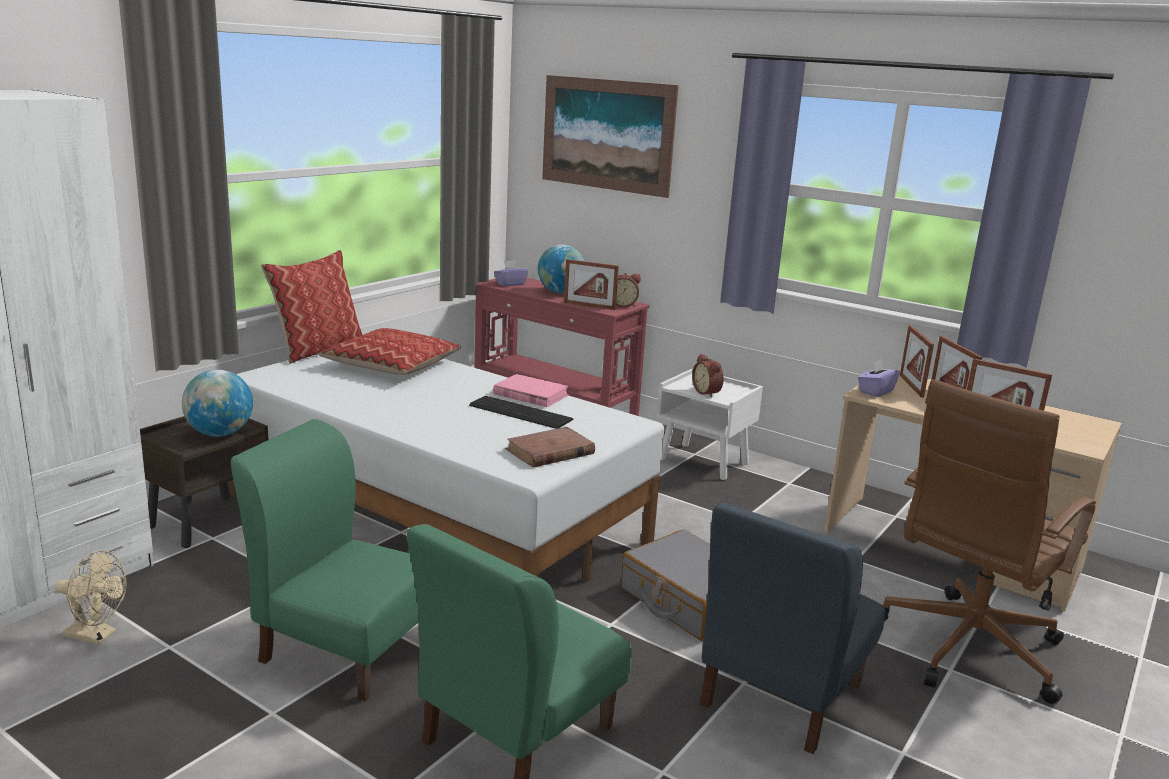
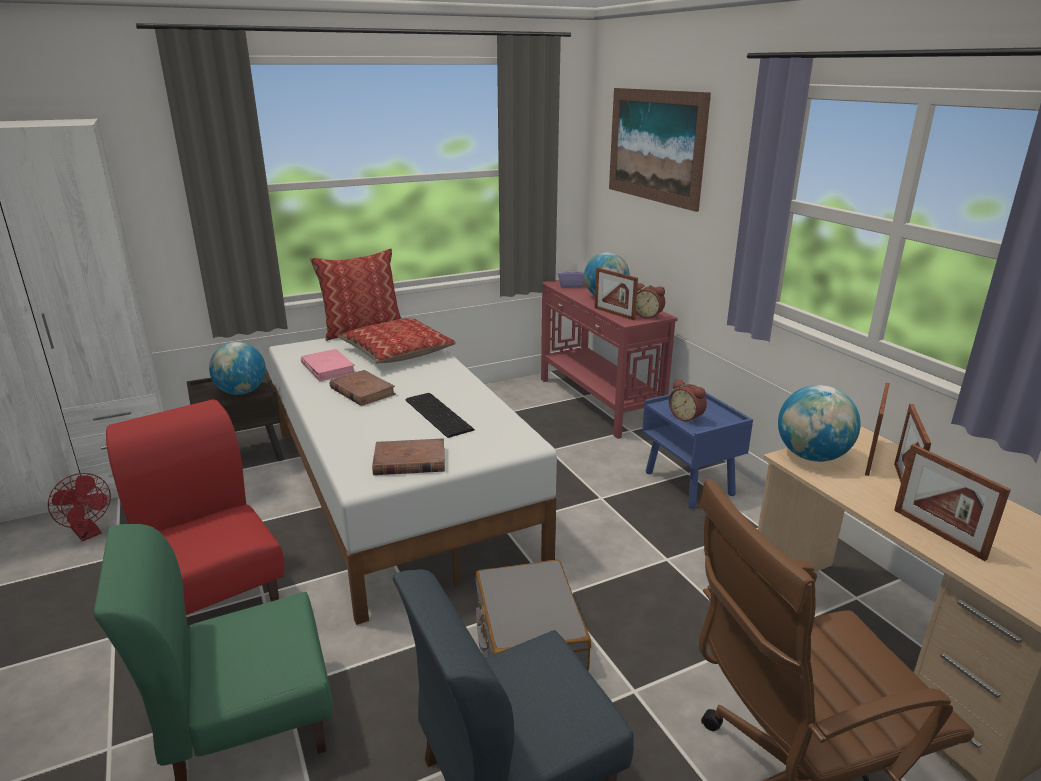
camera: 30 degrees right, 5 degrees up
(96, 635) = (89, 533): beige fan -> red fan
(345, 648) = (215, 594): green chair -> red chair
(411, 404) = (362, 391): none -> brown book
(530, 395) = (470, 397): pink book -> pink book (328, 368)
(704, 462) = (690, 484): white nightstand -> blue nightstand
(707, 392) = (687, 417): alarm clock -> alarm clock turned 45 degrees counterclockwise
(875, 391) = (812, 456): purple tissue box -> globe

